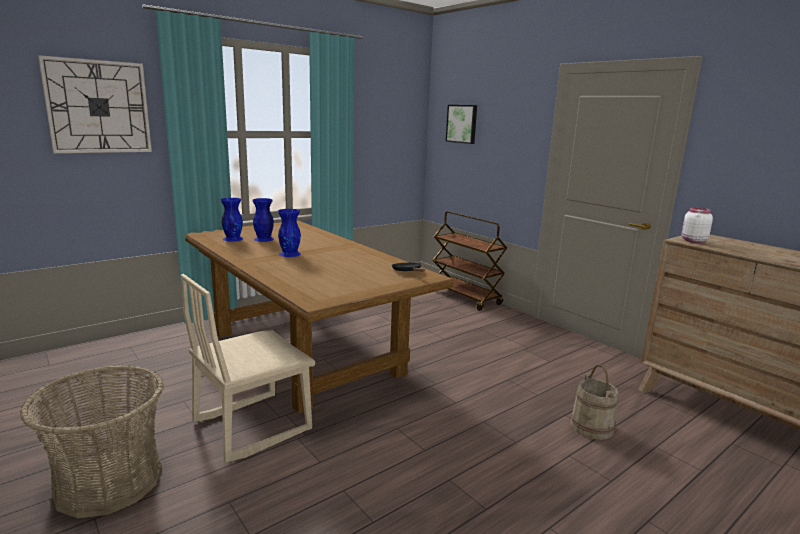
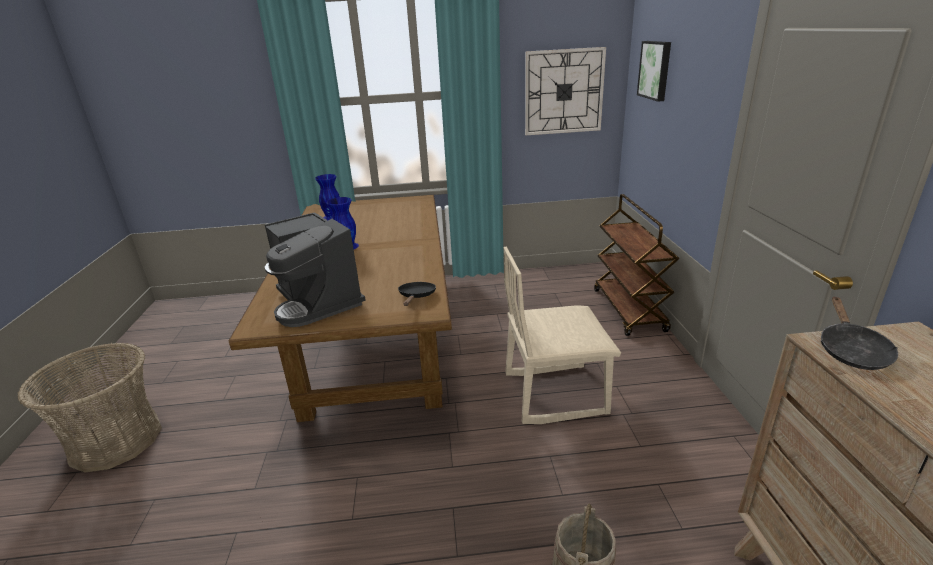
camera: 35 degrees right, 10 degrees up
(98, 107) = (220, 83): wall clock -> wall clock (563, 92)
(251, 425) = (251, 421): beige chair -> beige chair (554, 393)
(263, 239) = (357, 221): blue vase -> none
(337, 283) = (318, 302): none -> coffee machine
(692, 241) = (851, 350): white jar -> black frying pan

